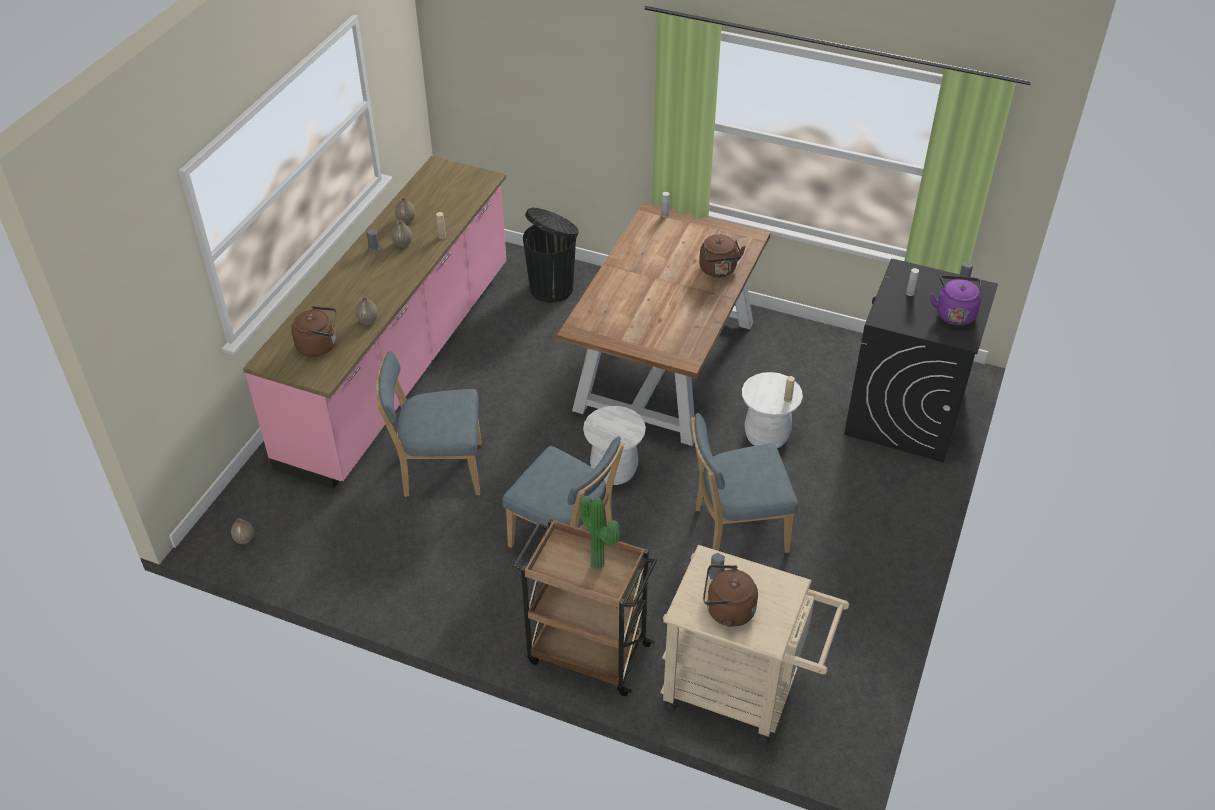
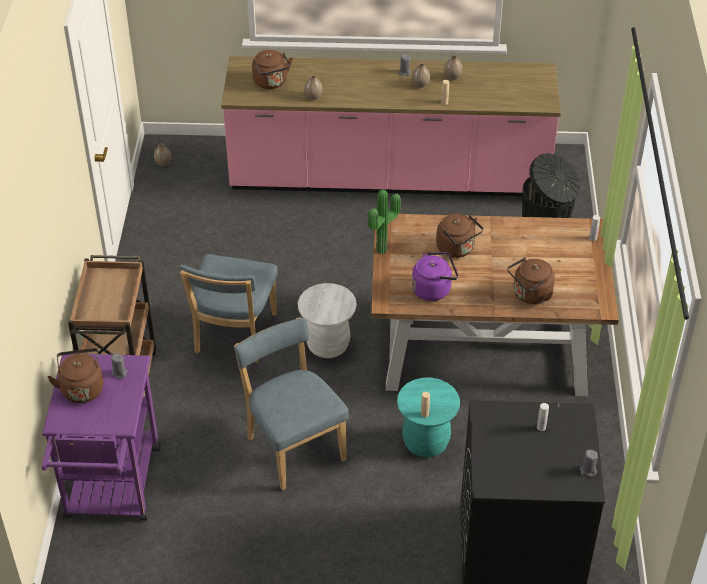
camera: 70 degrees right, 0 degrees up
(438, 470) = (278, 238): blue chair -> none
(599, 562) = (113, 303): potted plant -> potted plant (383, 251)
(637, 296) = (457, 249): none -> brown kettle
(742, 693) = (112, 490): beige cart -> purple cart
(766, 436) = (426, 442): white stool -> turquoise stool
(954, 313) = (527, 469): purple kettle -> purple kettle (433, 289)

